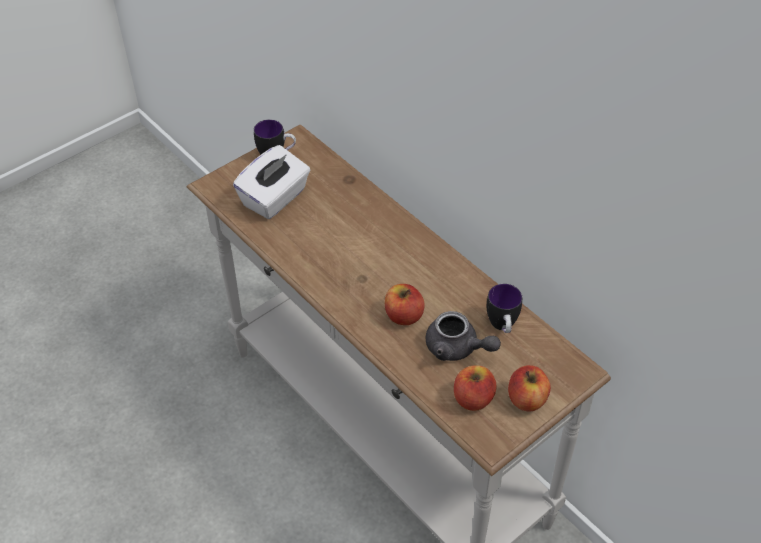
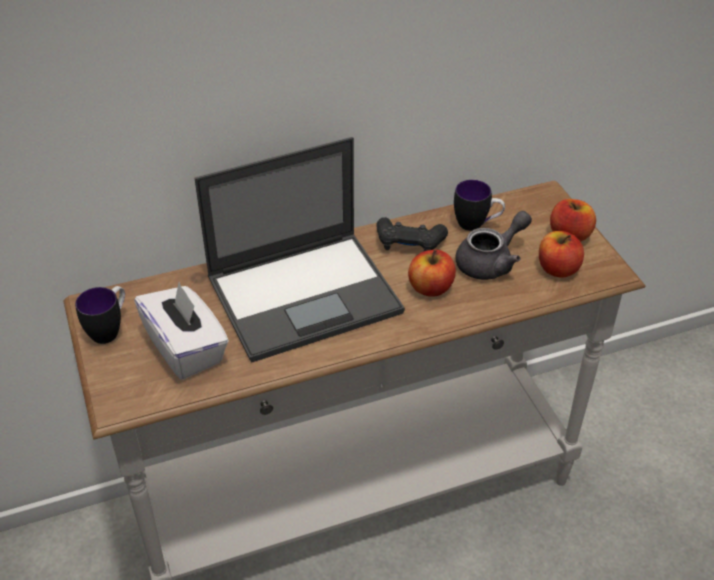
camera: 70 degrees left, 5 degrees down
(359, 243) = (306, 294): none -> laptop
(452, 288) = (409, 243): none -> black game controller

